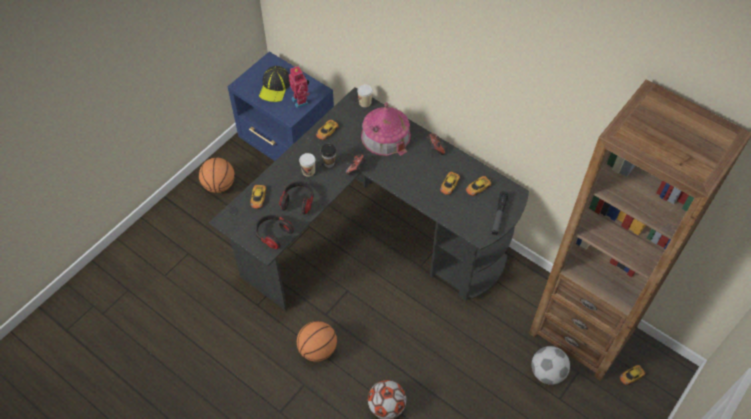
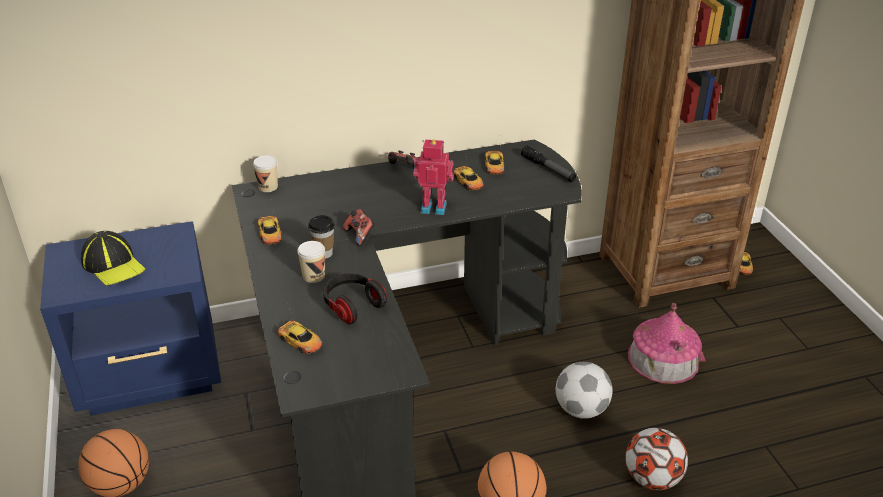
camera: 55 degrees left, 20 degrees down
(273, 234) = (382, 353): headphones -> none
(301, 101) = (171, 253): toy robot -> toy robot (434, 207)
(385, 136) = (340, 194): toy house -> toy house (663, 358)
(547, 372) = (698, 318): football -> football (581, 409)

